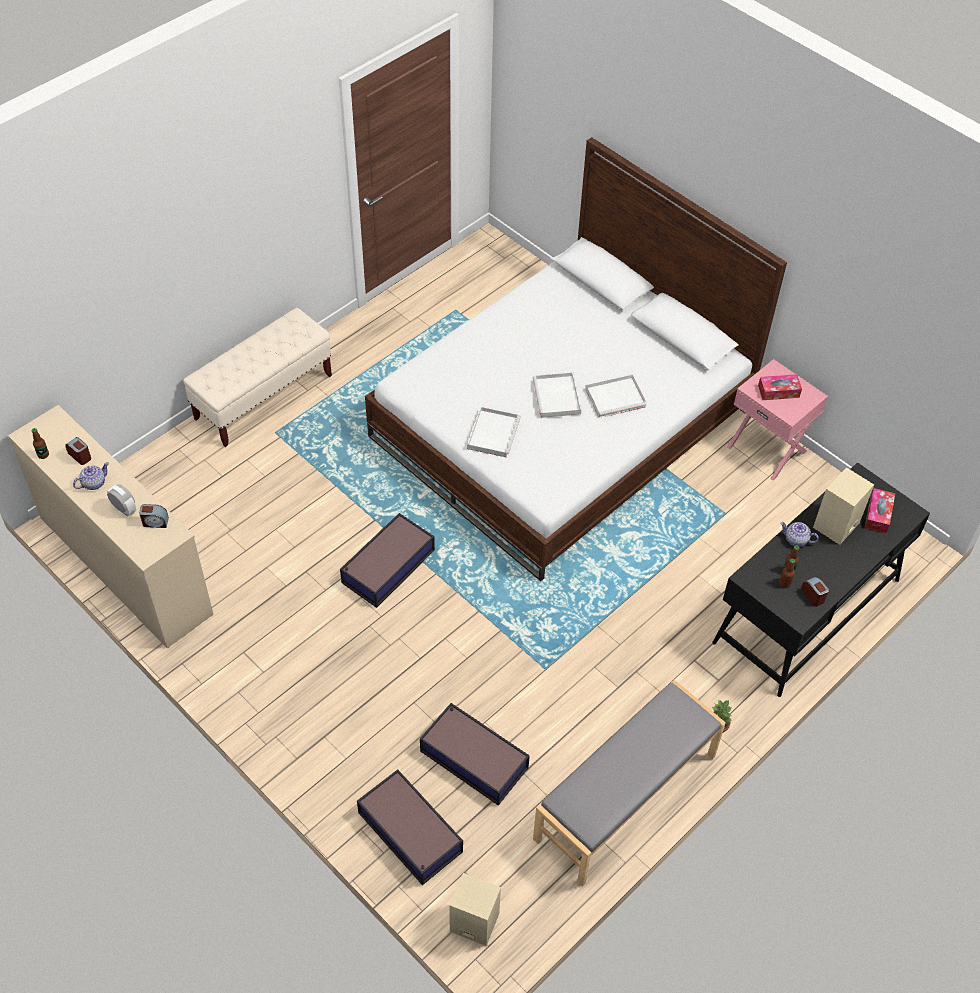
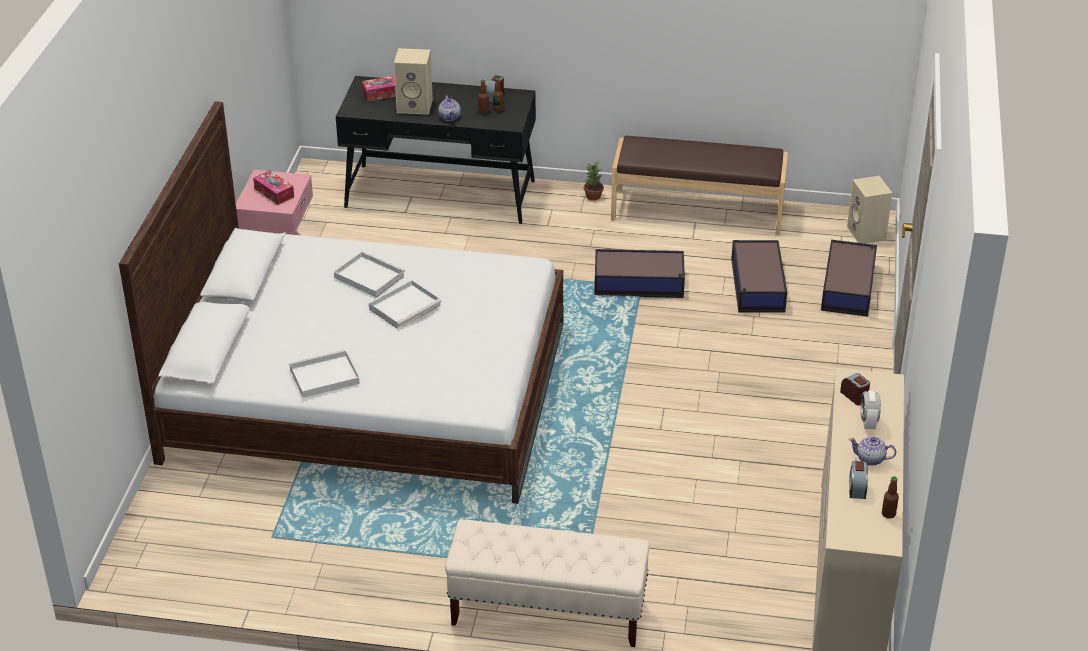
camera: 125 degrees left, 15 degrees down
(387, 567) = (649, 412): storage box -> storage box (640, 283)
(493, 433) = (489, 324): white tray -> white tray (323, 377)
(626, 798) = (697, 211): grey bench -> brown bench

